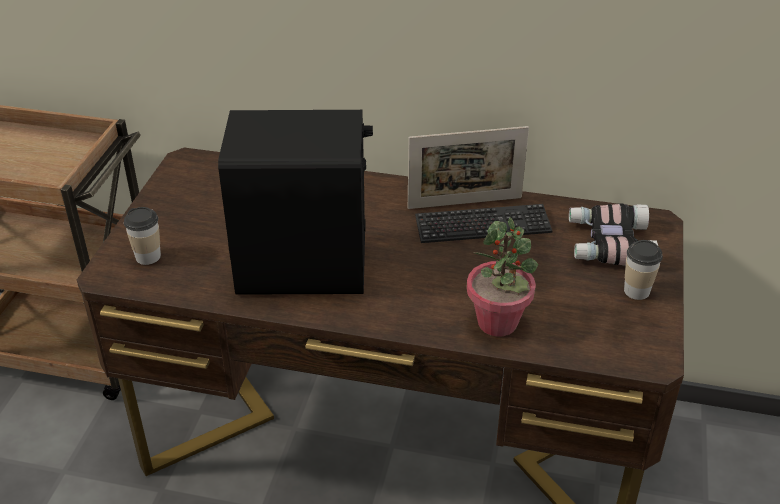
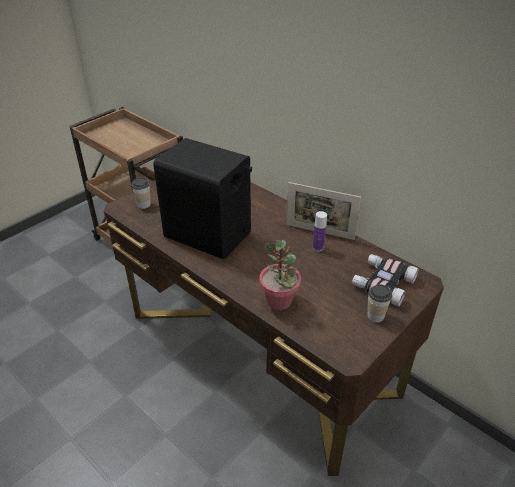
camera: 30 degrees right, 0 degrees up
(482, 226) = (318, 247): keyboard -> bottle

